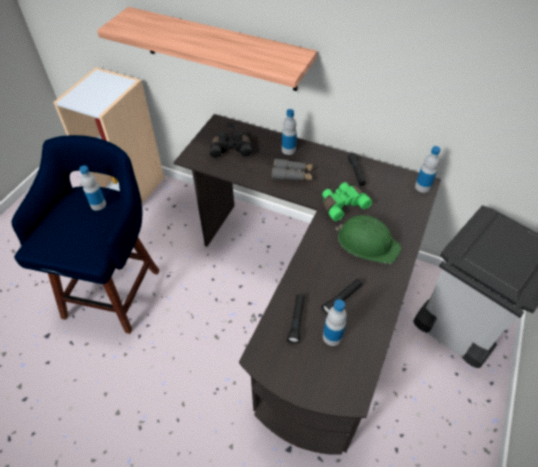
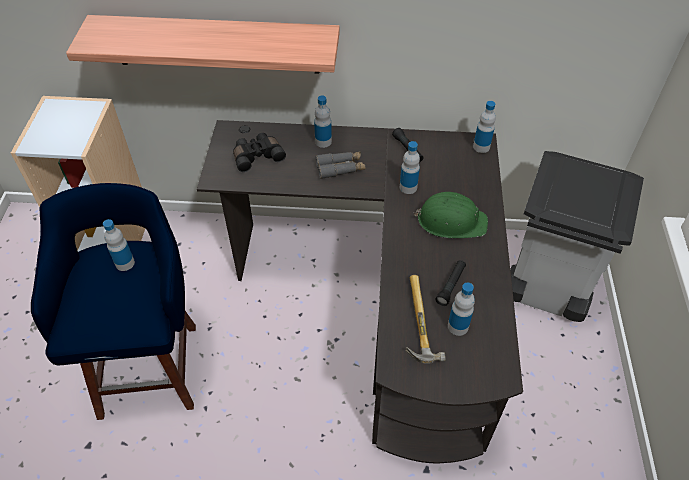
camera: 20 degrees left, 0 degrees up
(296, 321) = (415, 322): black flashlight -> hammer
(342, 204) = (408, 187): green binoculars -> bottle

